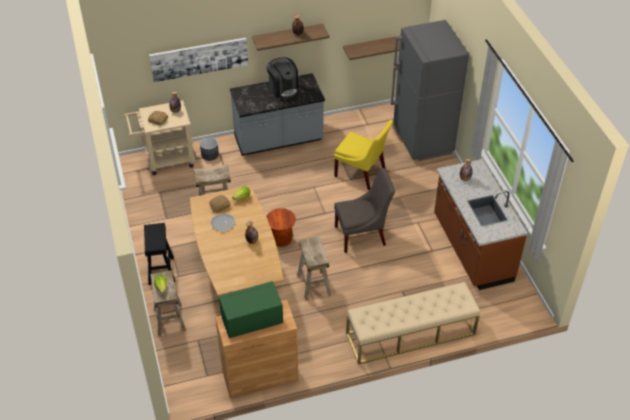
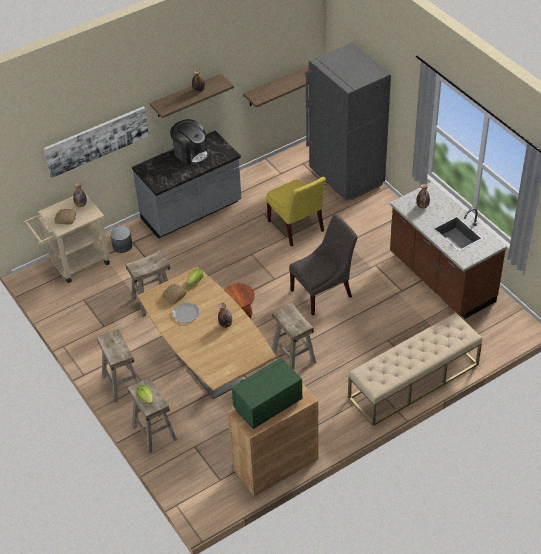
camera: 15 degrees left, 0 degrees up
(160, 270) = (121, 383): black stool -> beige stool
(362, 173) = (296, 228): yellow chair -> yellow chair turned 45 degrees clockwise

